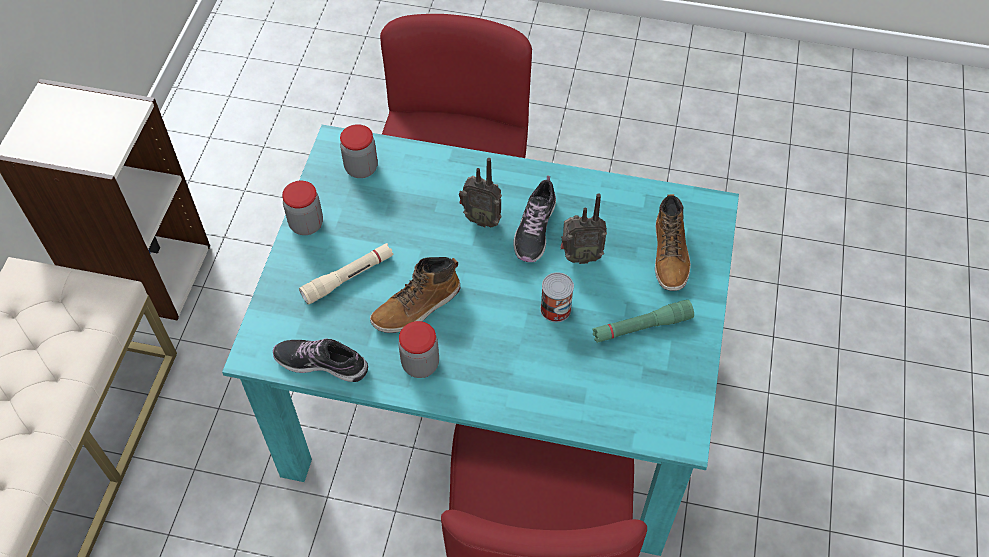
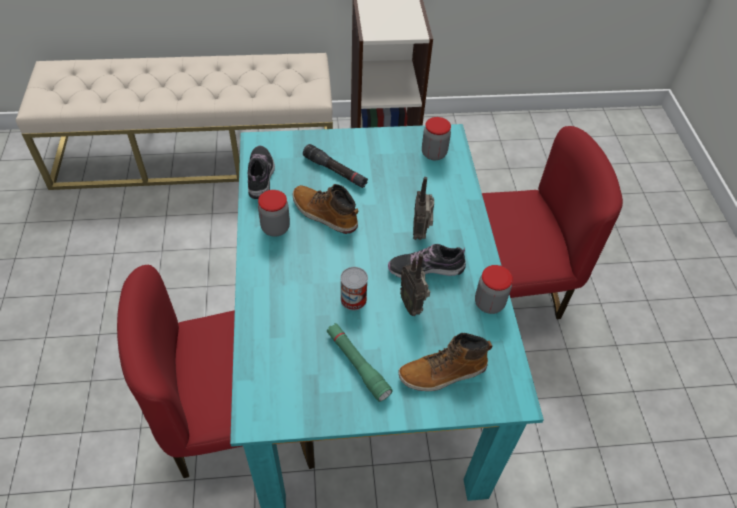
camera: 70 degrees right, 5 degrees down
(306, 224) = (371, 139): jar -> jar (489, 303)
(348, 277) = (335, 171): beige flashlight -> black flashlight

